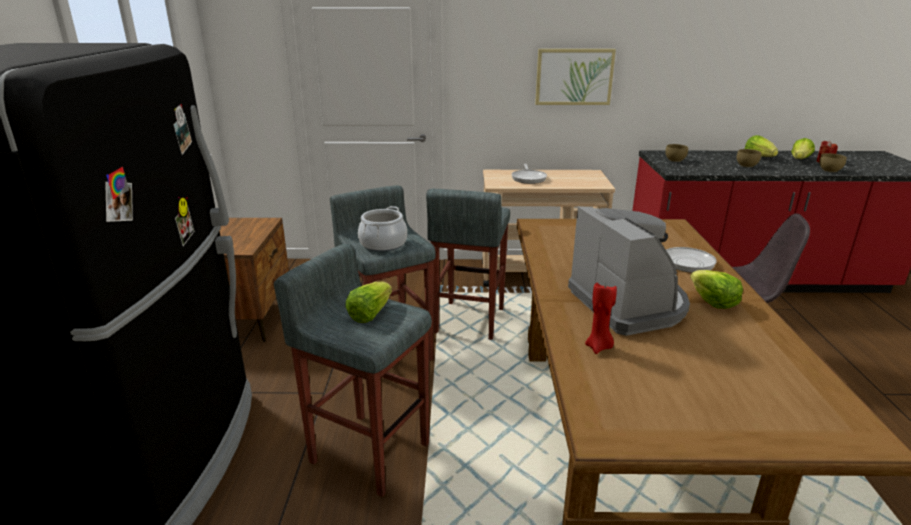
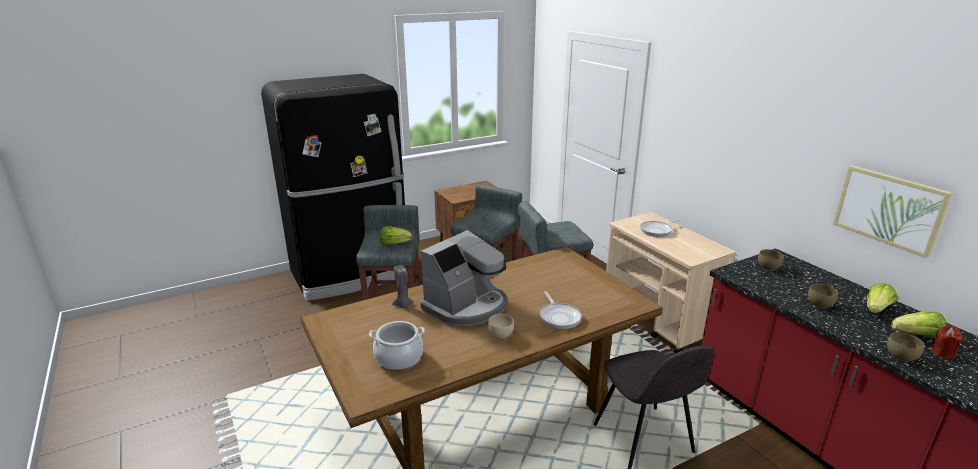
camera: 60 degrees right, 0 degrees up
(383, 244) = (478, 222): cooking pot -> cooking pot (399, 358)
(574, 77) = (730, 155): picture -> picture (889, 209)
(599, 347) = (403, 305): red candle -> grey candle
(712, 302) = (499, 335): lettuce -> beige bowl

